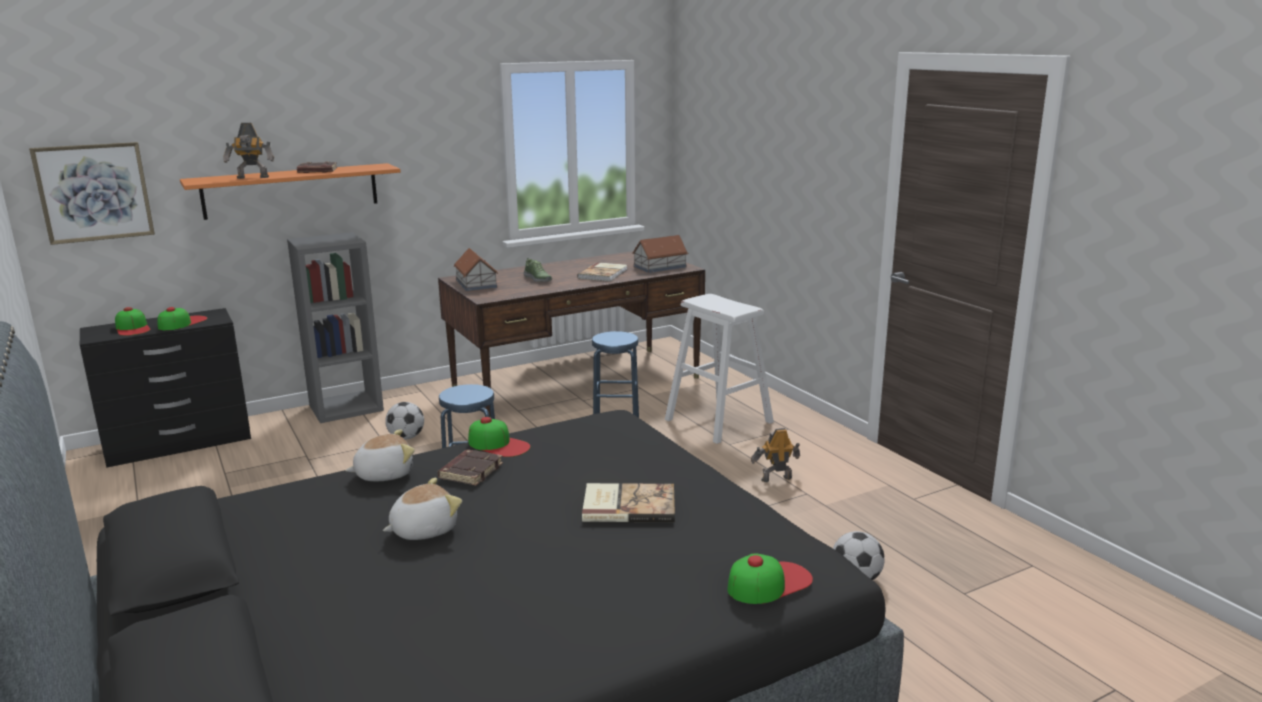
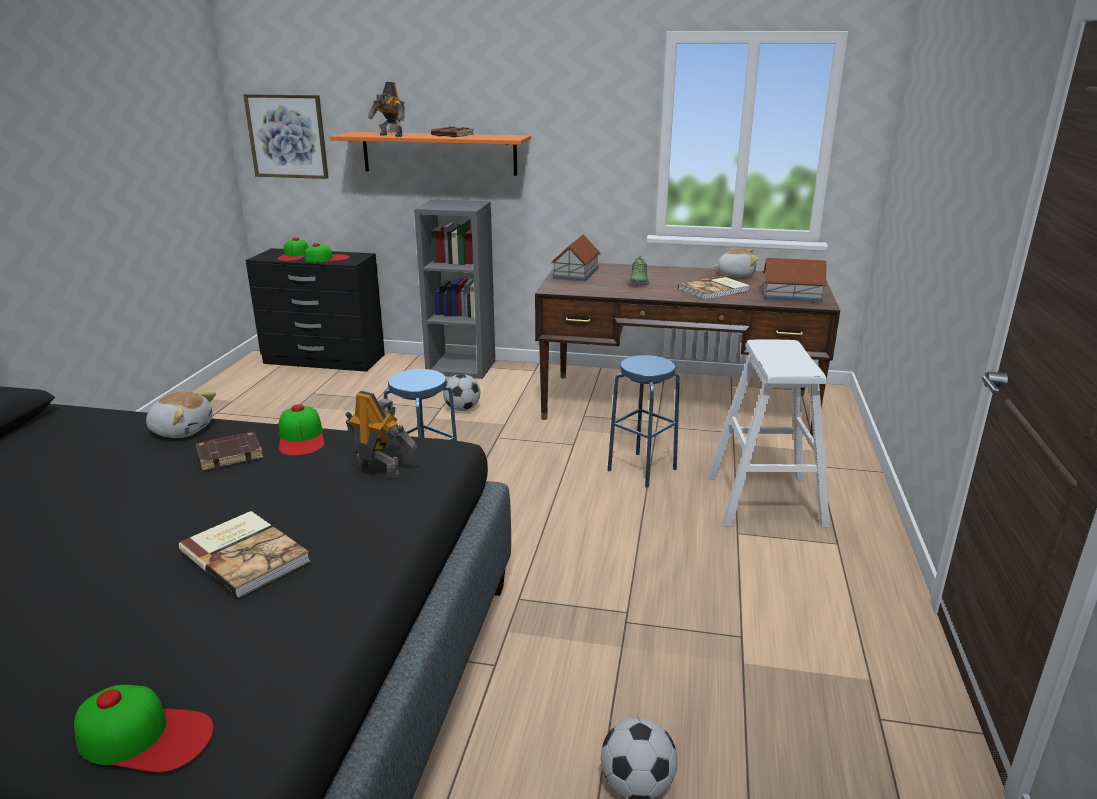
camera: 40 degrees right, 5 degrees up
(423, 530) = (93, 495): plush toy -> plush toy (735, 274)
(775, 478) = (731, 599): toy robot -> toy robot (380, 470)

